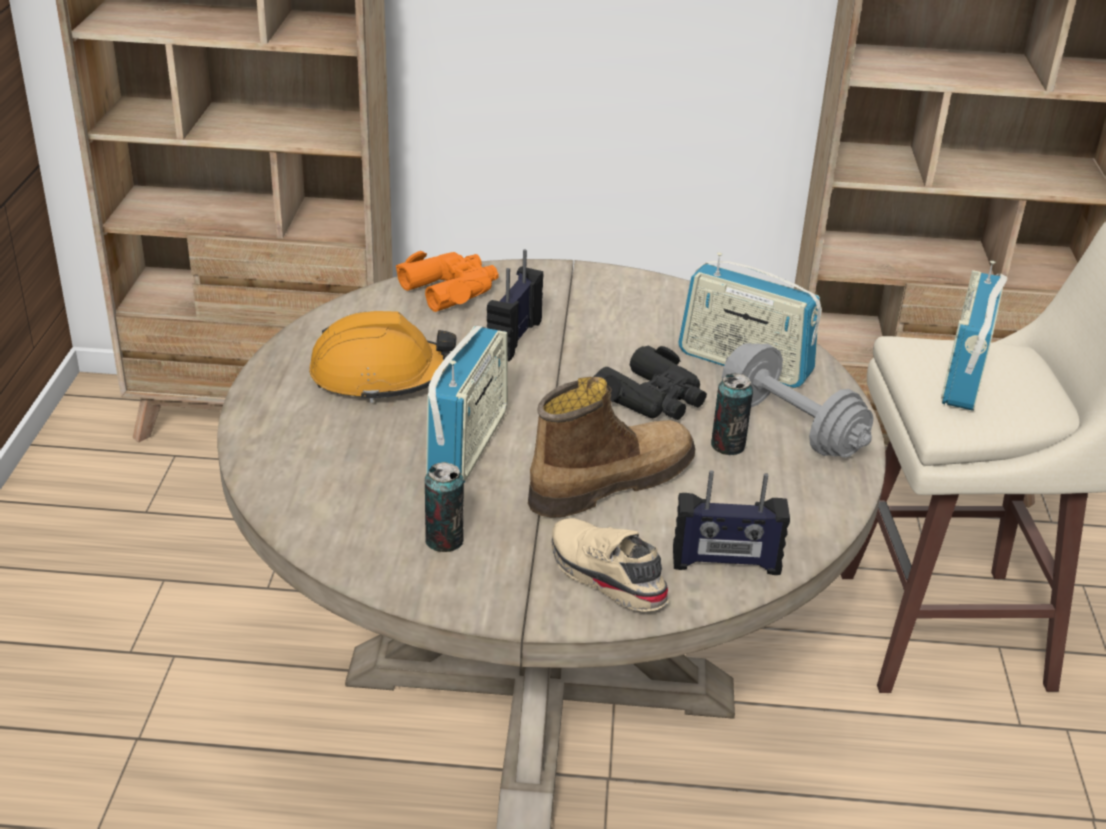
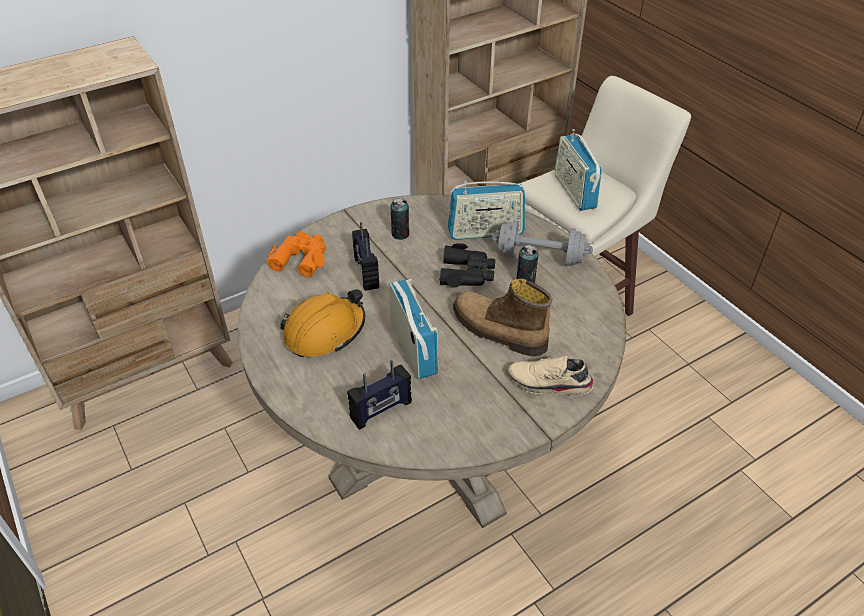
camera: 35 degrees left, 10 degrees up
(444, 540) = (461, 409): can -> can (400, 234)
(609, 481) = (497, 331): boot -> boot turned 75 degrees counterclockwise
(726, 563) = (588, 346): radio -> radio (381, 410)

